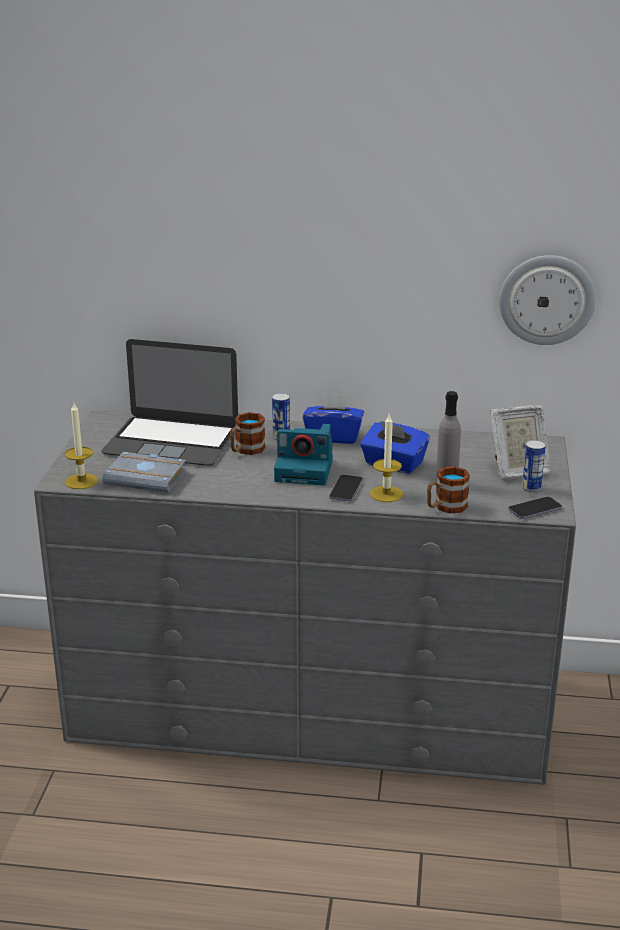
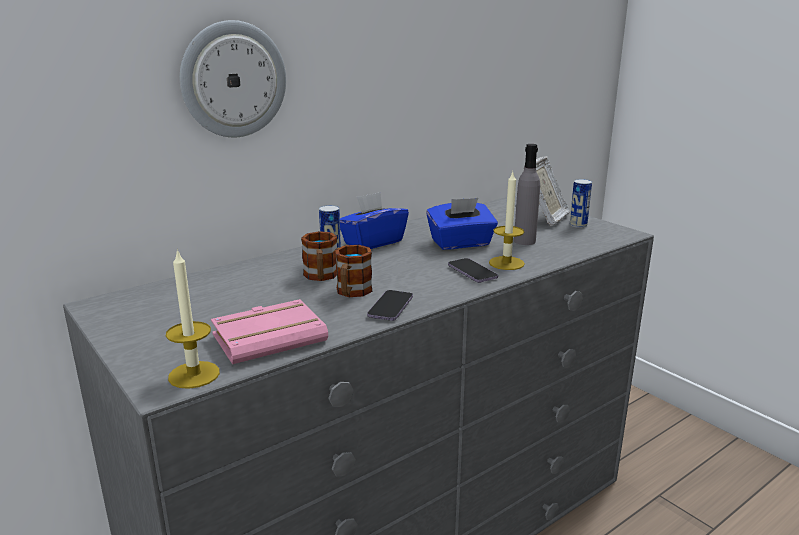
camera: 45 degrees left, 5 degrees down
(148, 477) = (270, 337): grey book -> pink book
(171, 441) = (227, 297): laptop -> none
(306, 470) = (408, 271): camera -> none
(445, 507) = (564, 255): mug -> mug (352, 293)
(534, 509) = (613, 235): phone -> phone (390, 307)
(547, 299) = (499, 71): wall clock -> wall clock (233, 80)

